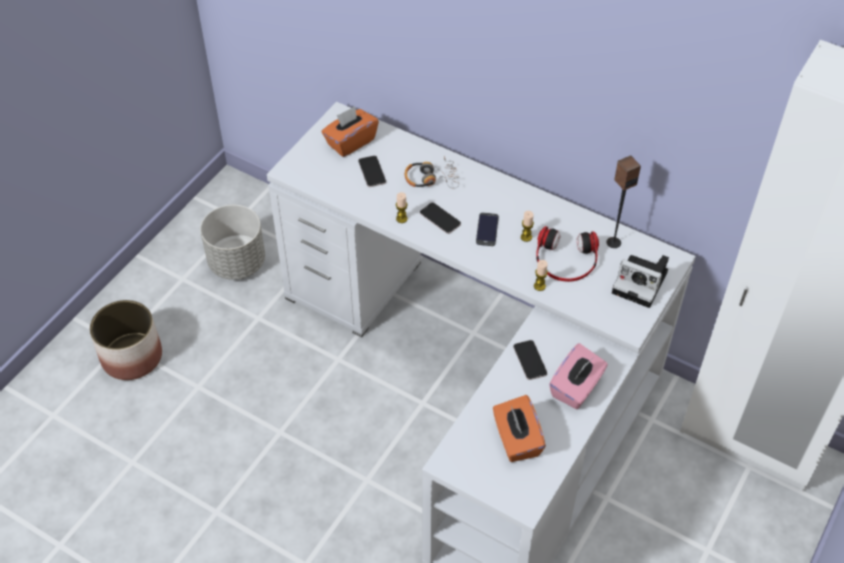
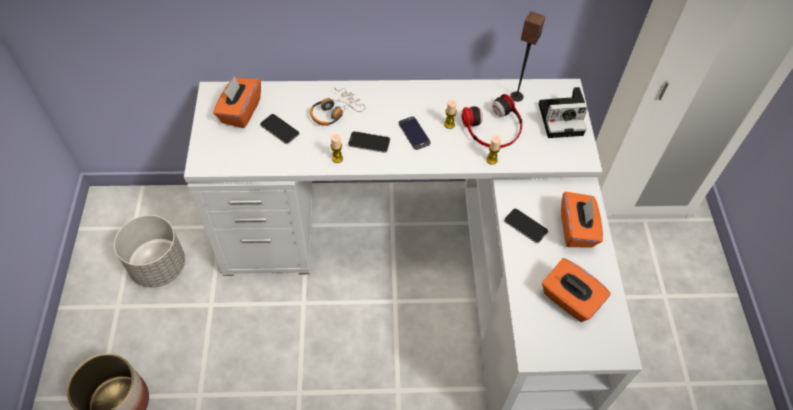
camera: 35 degrees left, 5 degrees up
(576, 388) = (577, 229): pink tissue box -> orange tissue box

